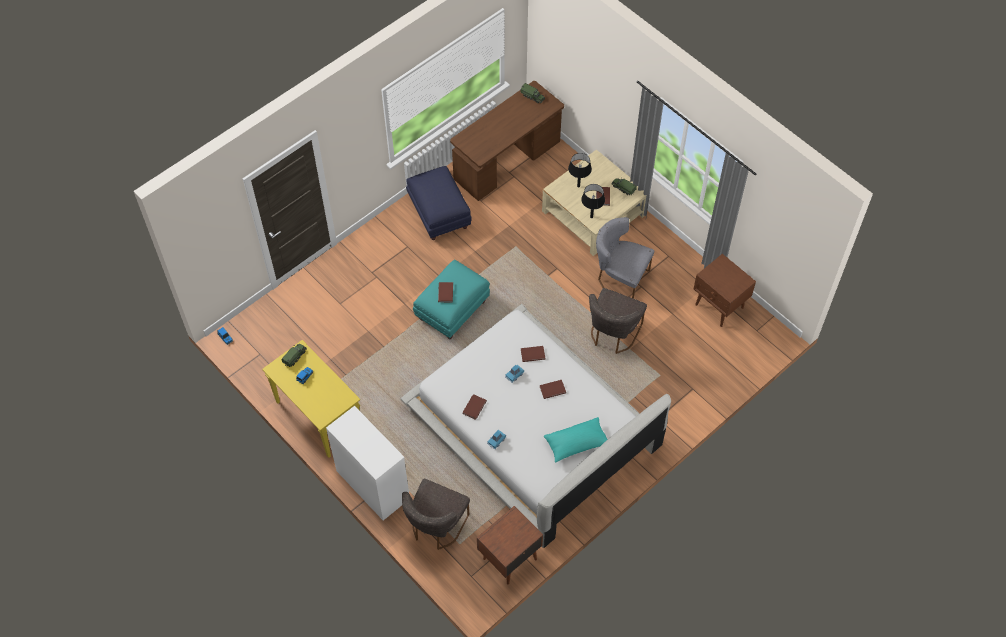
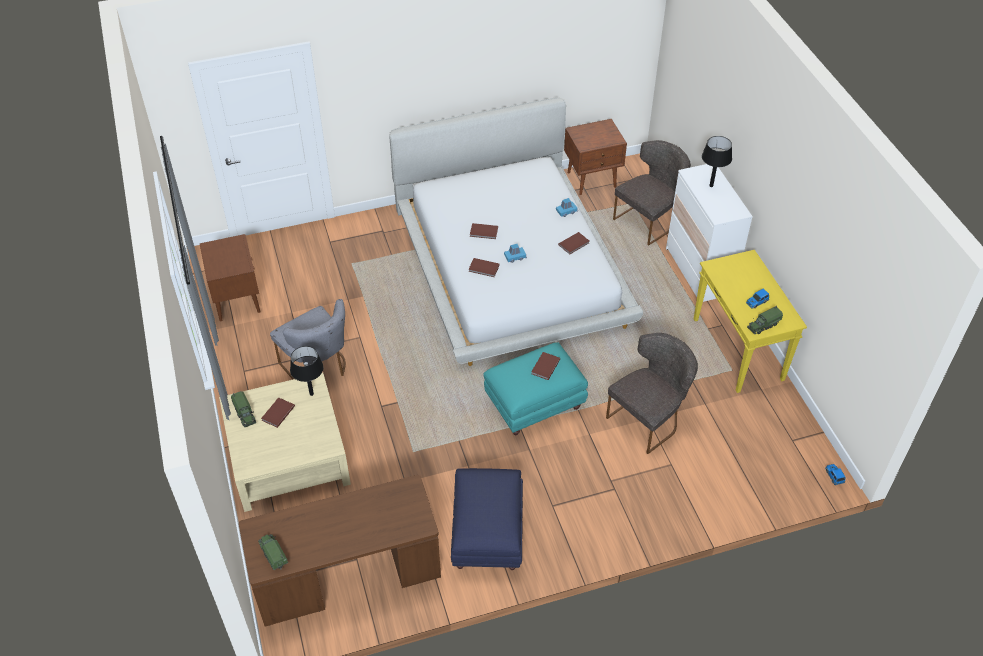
camera: 155 degrees left, 10 degrees down
(576, 443) = (489, 185): turquoise pillow -> none
(578, 186) = (297, 439): black table lamp -> black table lamp (711, 185)
(613, 335) = (370, 315): grey chair -> grey chair (648, 419)

